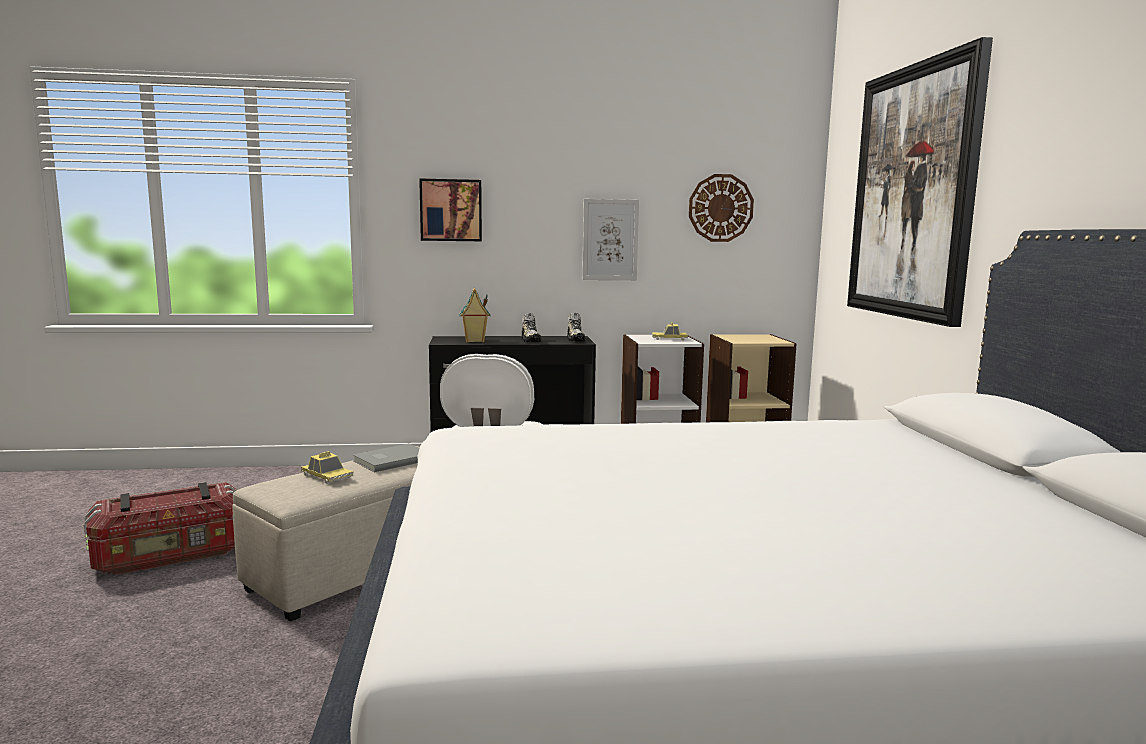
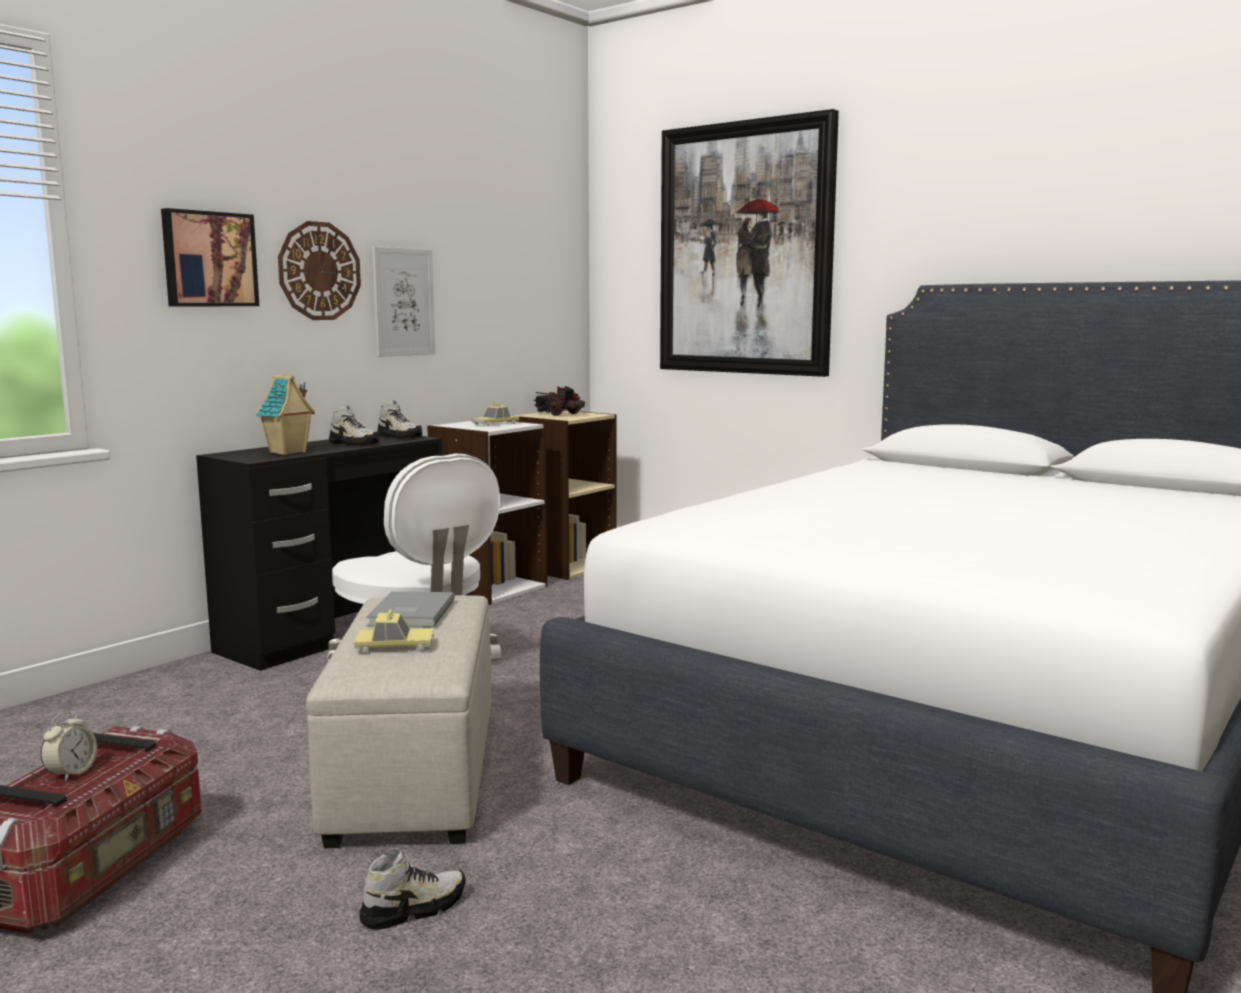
camera: 45 degrees left, 0 degrees up
(167, 499) = (71, 773): none -> alarm clock
(198, 643) = (414, 909): none -> shoe
(720, 208) = (507, 261): wall clock -> wall clock (319, 271)
(752, 337) = (558, 414): none -> toy truck

